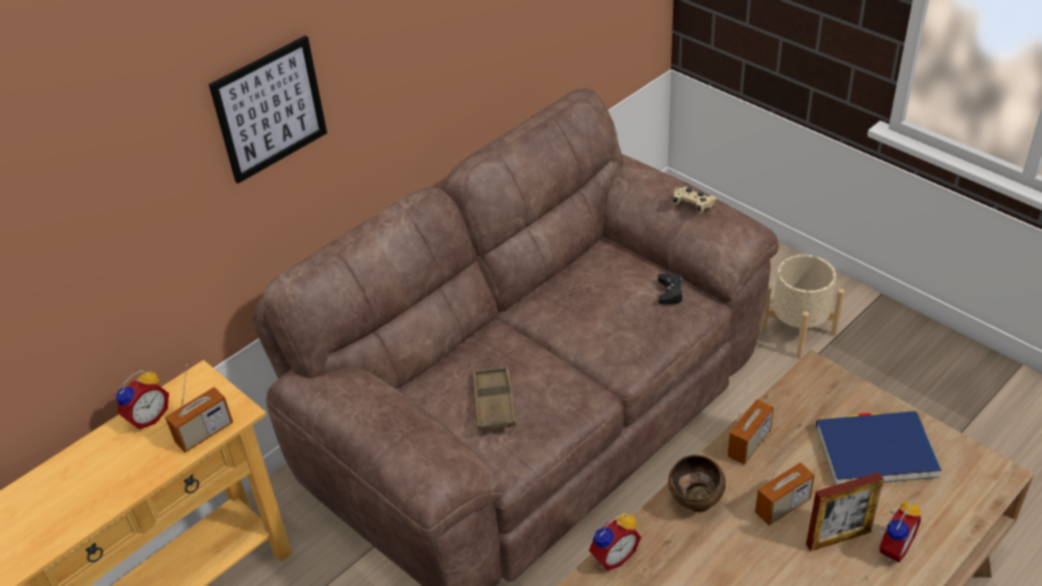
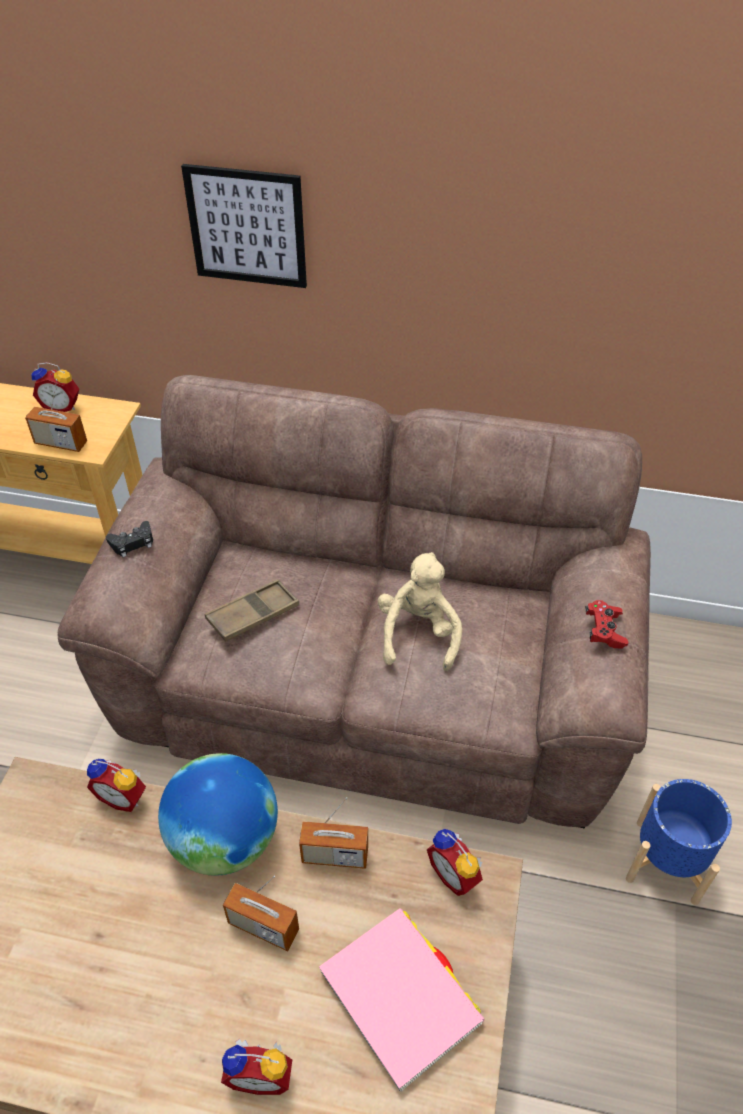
camera: 55 degrees right, 5 degrees up
(591, 316) = (418, 634): none -> beige plush toy
(670, 292) = (501, 683): black game controller -> black game controller (132, 543)
(693, 205) = (604, 630): beige game controller -> red game controller
(696, 504) = (225, 840): brown bowl -> globe
(797, 331) = (666, 860): beige planter -> blue planter
(802, 386) = (455, 874): none -> alarm clock
(838, 538) = (246, 1005): picture frame -> none
(875, 452) = (400, 997): blue book -> pink book

